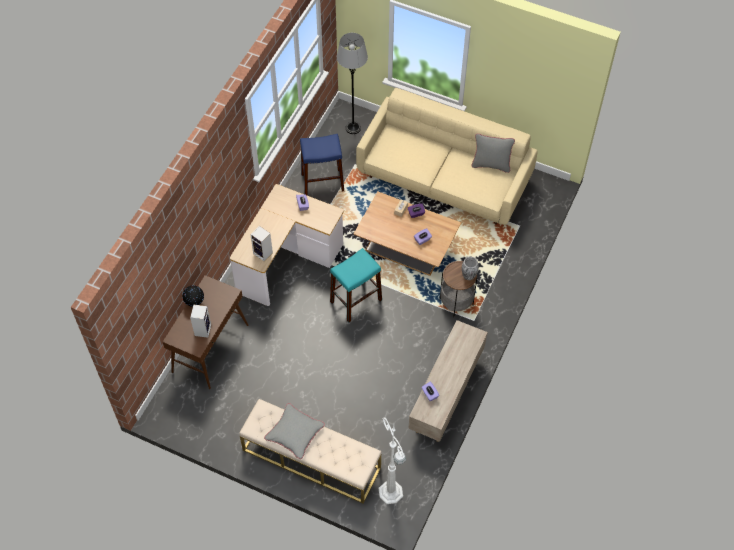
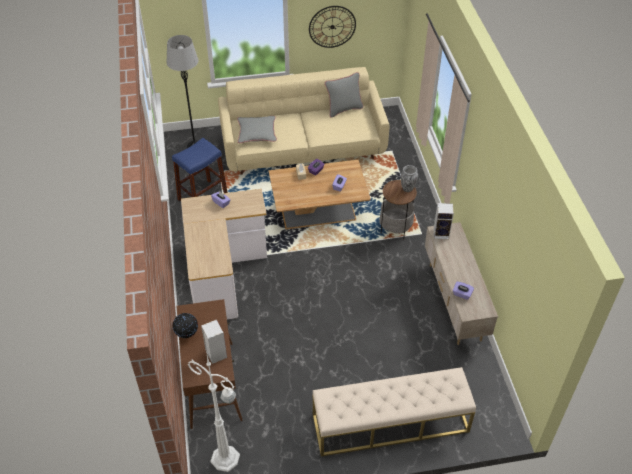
camera: 35 degrees left, 10 degrees down
(263, 253) = (219, 258): speaker -> speaker (441, 233)
(294, 433) = (374, 399): grey pillow -> grey pillow (257, 132)
(356, 301) = (312, 271): turquoise stool -> none
(391, 494) = (484, 408): white floor lamp -> white floor lamp (226, 459)
(509, 85) = (332, 27): none -> wall clock

